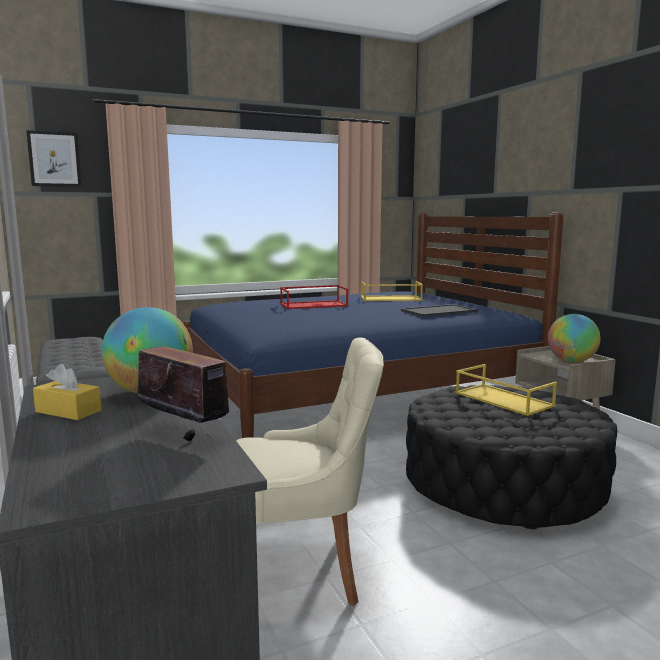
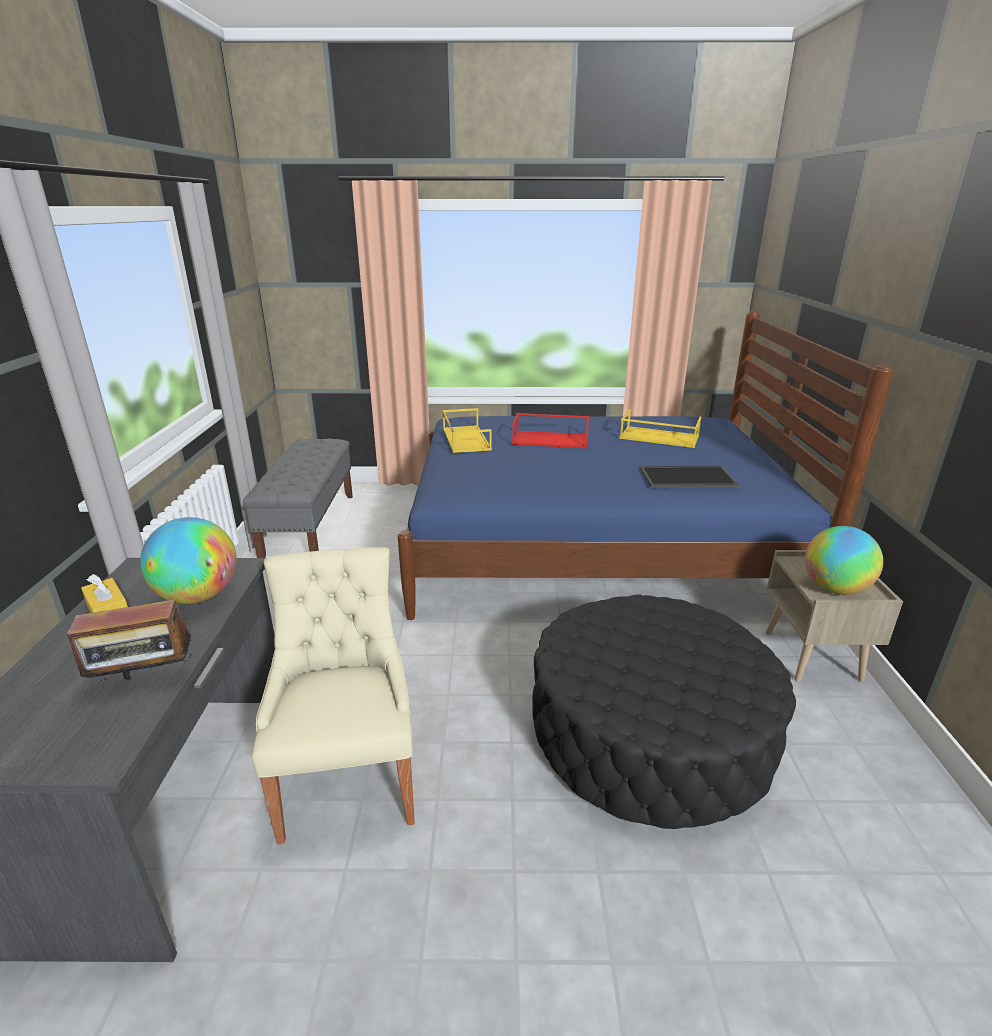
camera: 25 degrees right, 15 degrees up
(54, 159) = (307, 246): picture -> none
(185, 433) = (145, 681): radio -> radio turned 105 degrees clockwise
(302, 569) = (349, 780): beige chair -> beige chair turned 120 degrees counterclockwise
(502, 399) = (669, 637): yellow tray -> yellow tray (465, 439)

